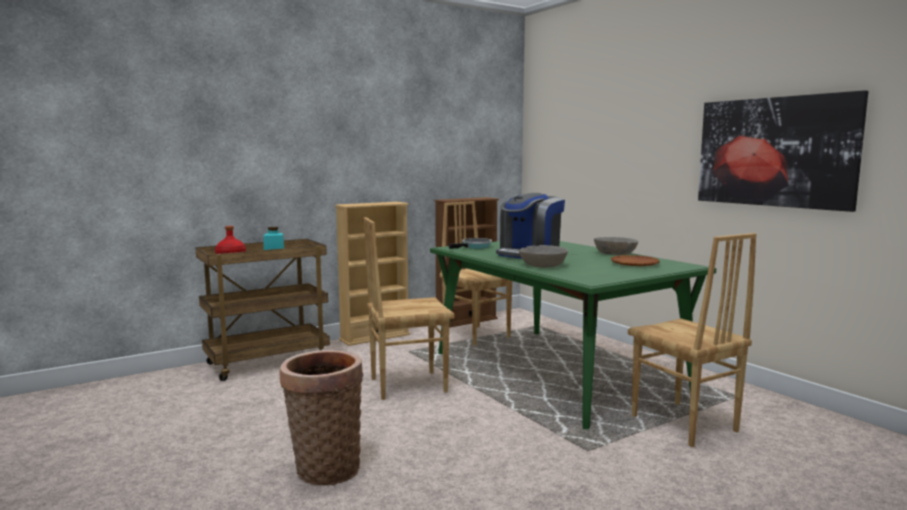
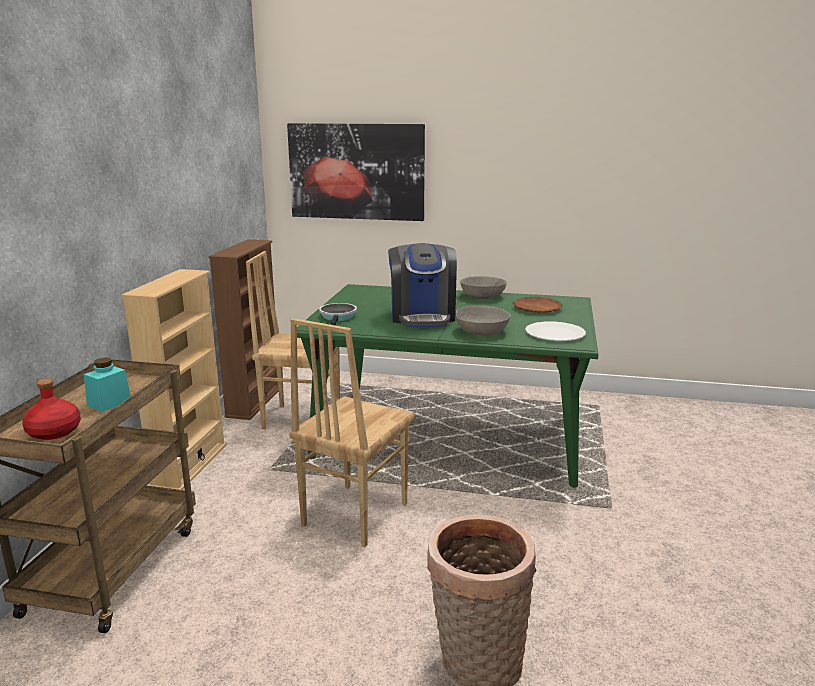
camera: 45 degrees left, 10 degrees up
(594, 275) = (555, 333): none -> white plate
(683, 425) = (615, 449): brown chair -> none
(774, 152) = (610, 180): picture -> picture (356, 171)

